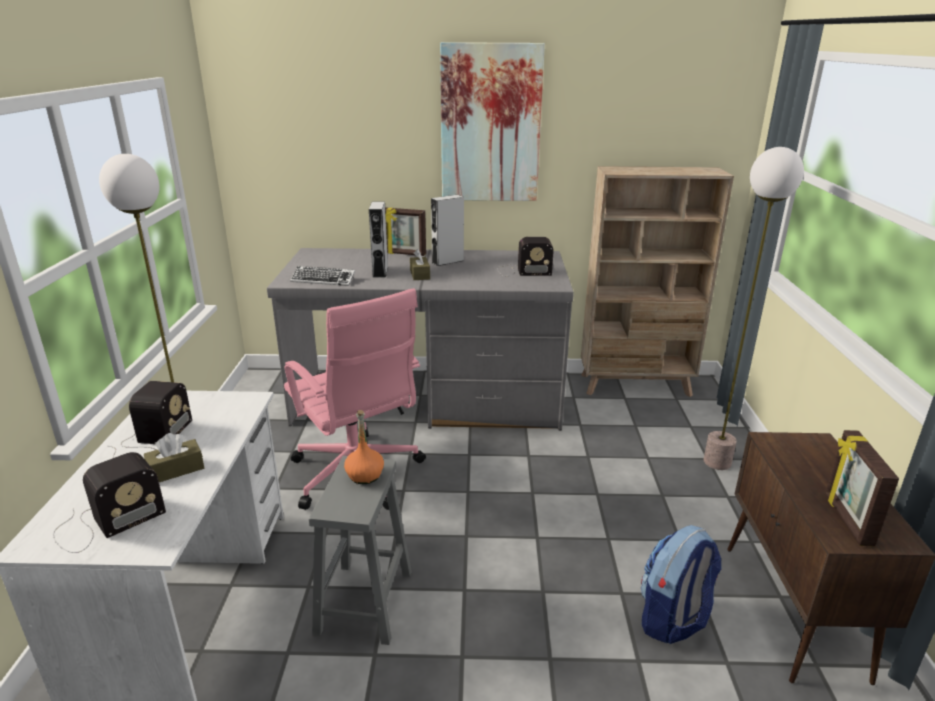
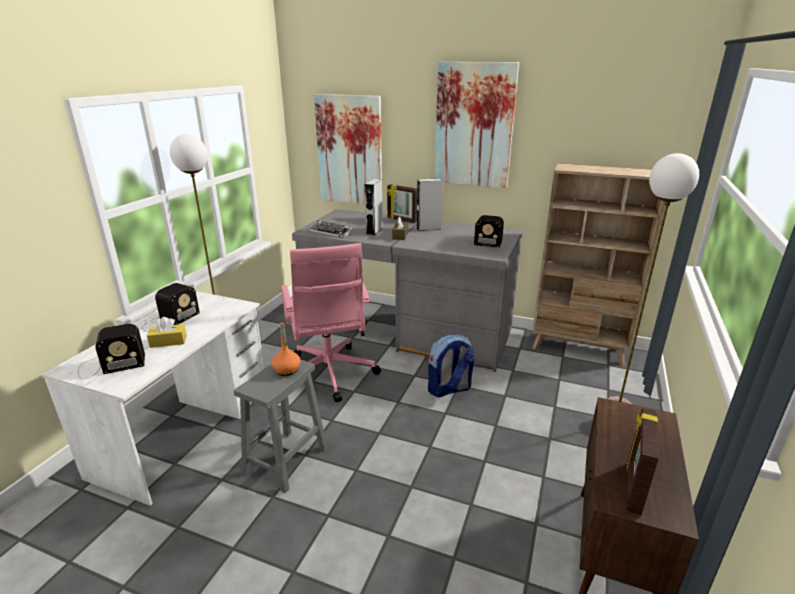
camera: 20 degrees right, 0 degrees up
(176, 470) = (168, 341): brown tissue box -> yellow tissue box
(316, 165) = (349, 150): none -> picture
(673, 619) = (500, 535): backpack -> backpack (449, 389)

